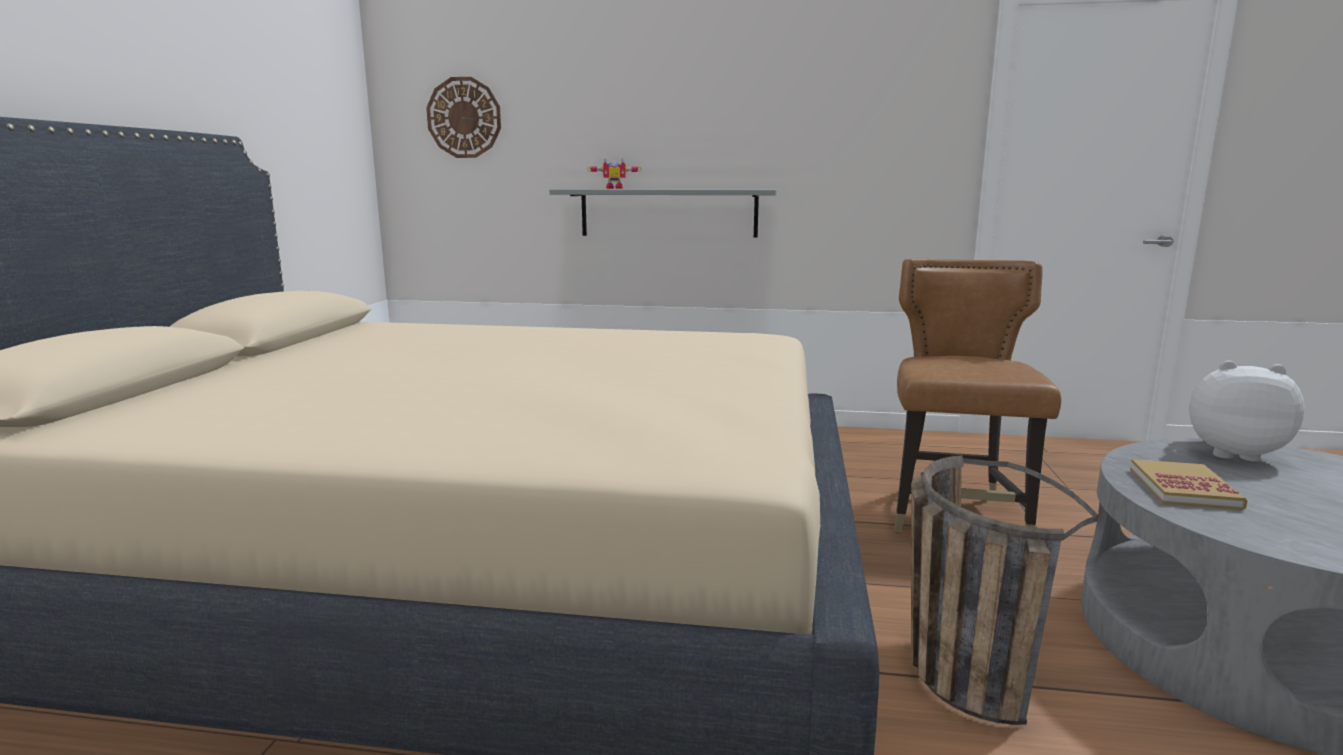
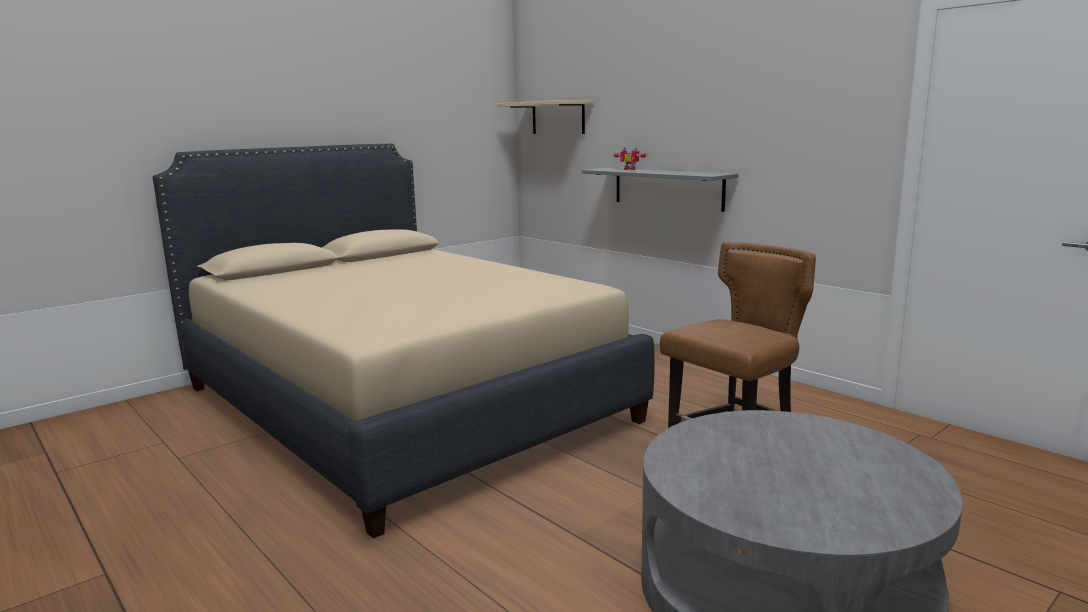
camera: 40 degrees right, 0 degrees up
(464, 118) = (558, 117): wall clock -> beige shelf
(954, 663) = (555, 510): basket -> none
(1184, 488) = (717, 438): book -> none
(1232, 453) = (838, 435): plush toy -> none

